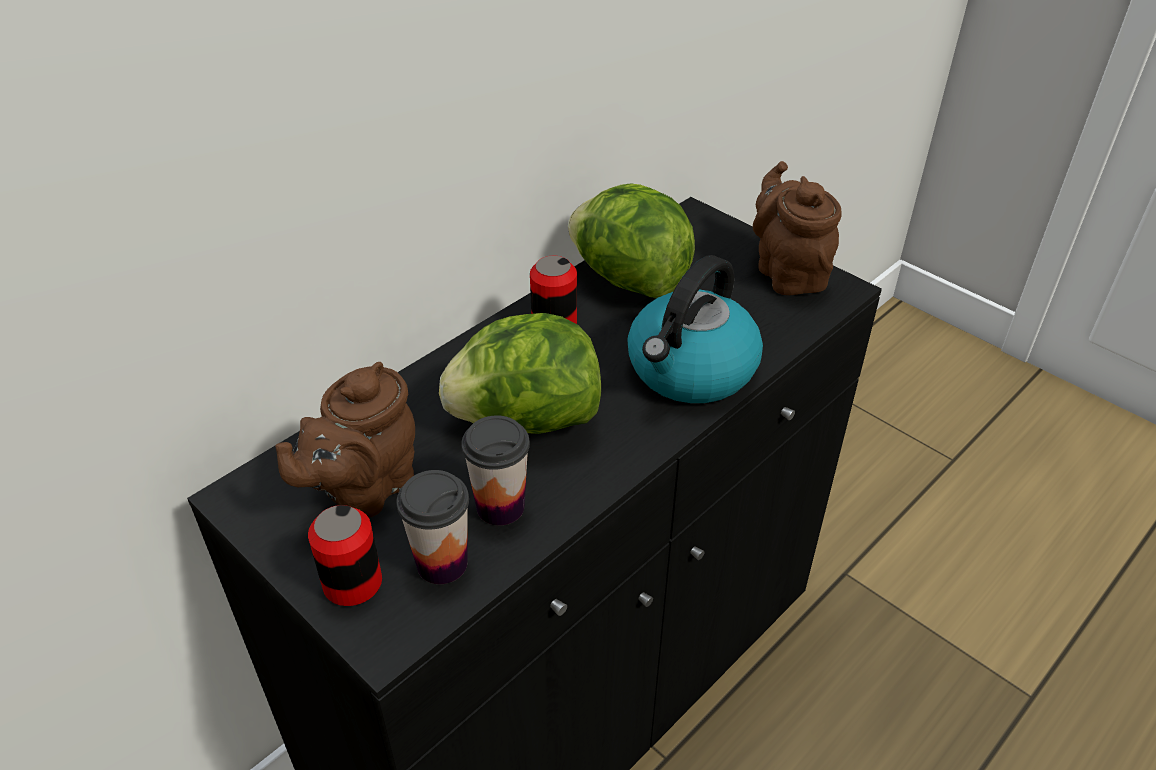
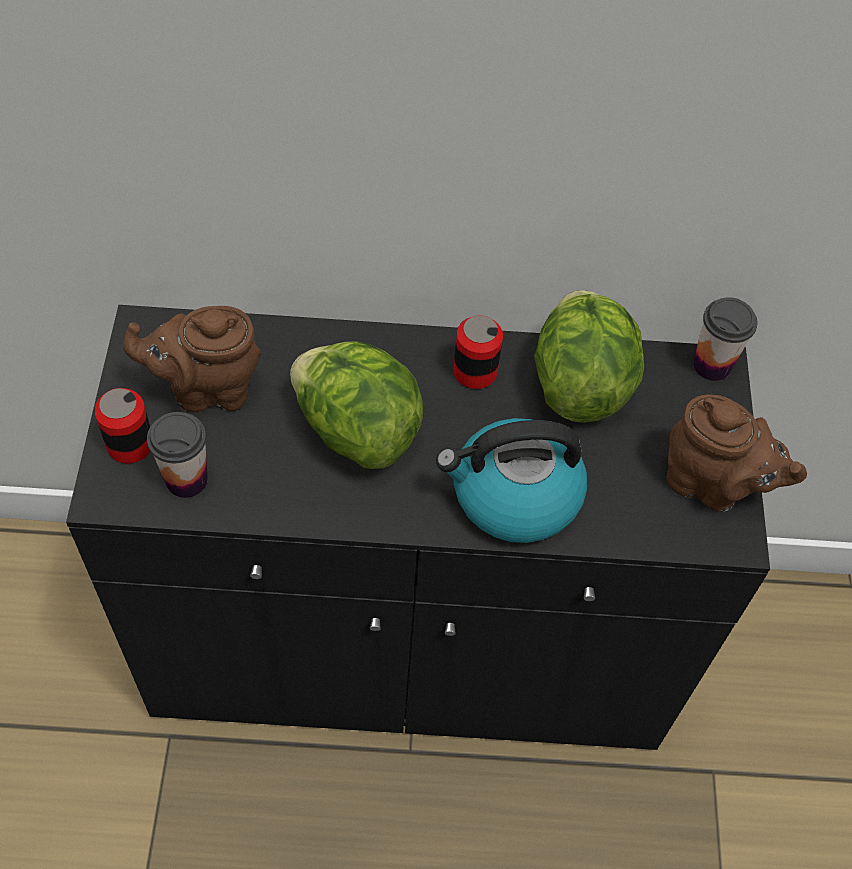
camera: 45 degrees right, 15 degrees up
(500, 507) = (262, 475): cup -> cup (712, 365)
(788, 272) = (714, 485): brown teapot -> brown teapot turned 90 degrees clockwise

